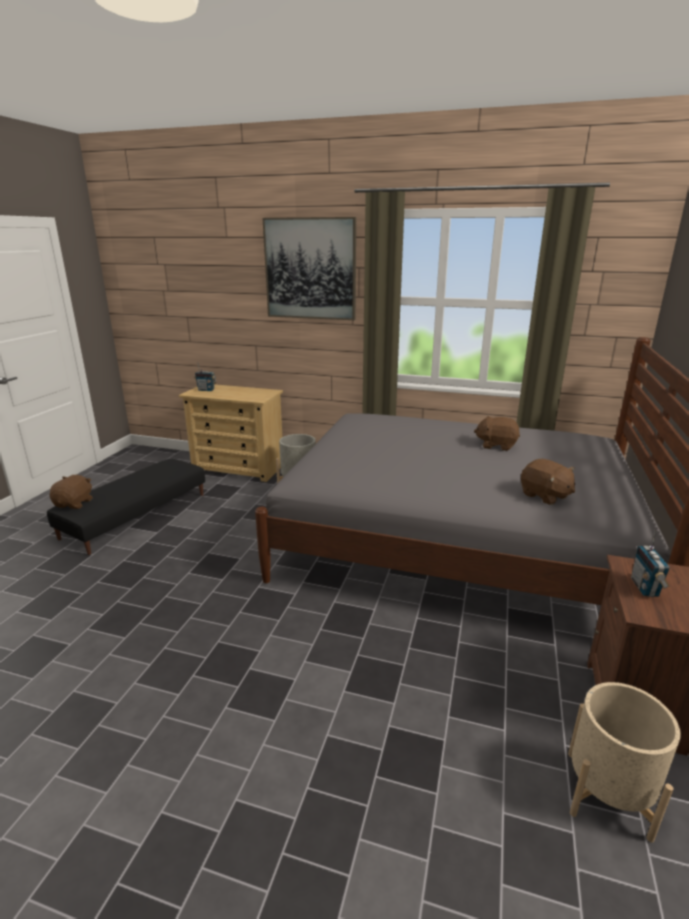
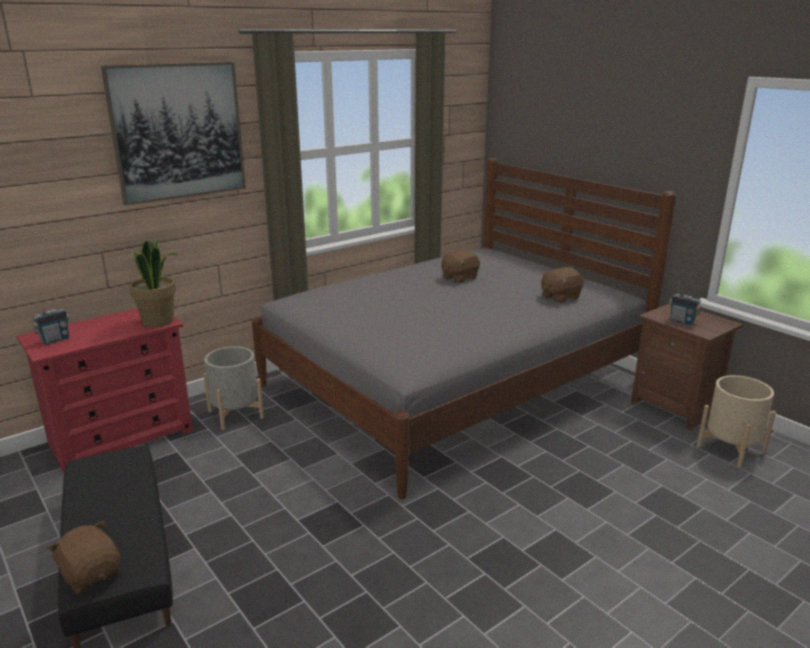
camera: 55 degrees left, 0 degrees up
(239, 468) = (122, 438): beige dresser -> red dresser
(257, 398) = (158, 321): none -> potted plant
(545, 496) = (559, 297): brown plush toy -> brown plush toy turned 150 degrees clockwise

